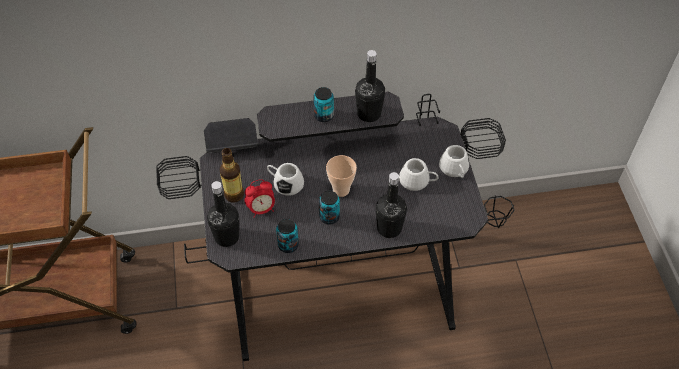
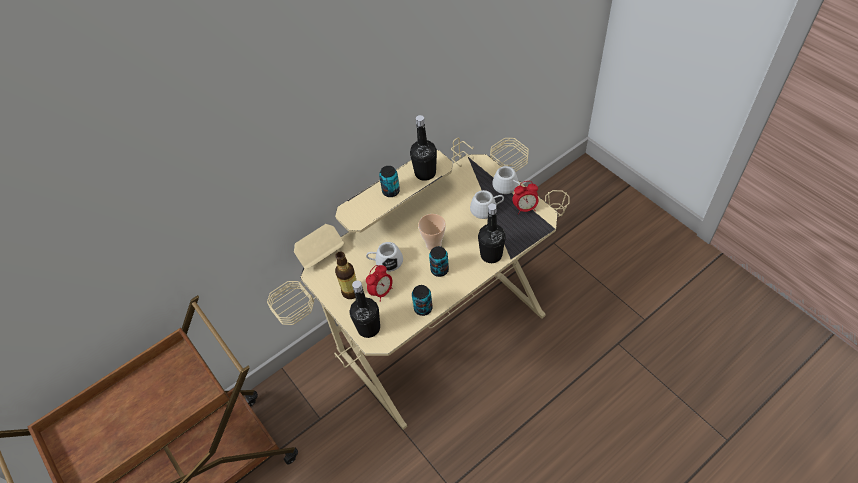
camera: 25 degrees left, 0 degrees up
(339, 283) = (438, 328): black desk -> beige desk
(457, 199) = (525, 208): none -> alarm clock

